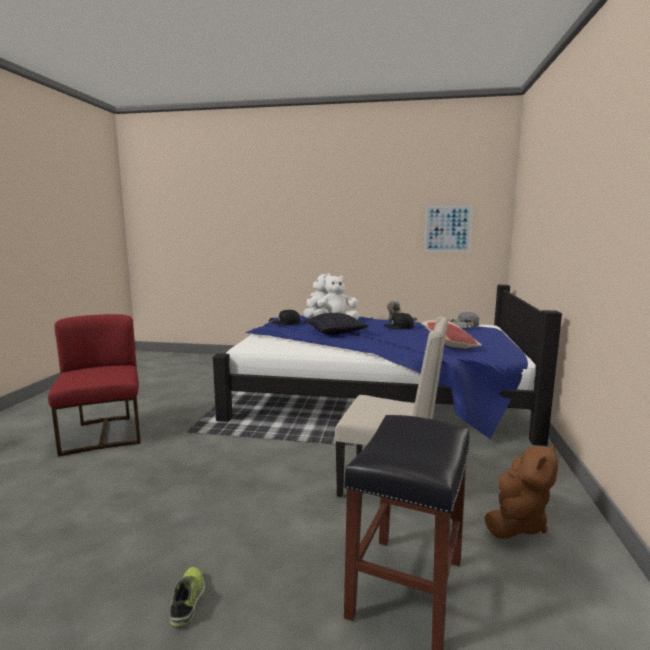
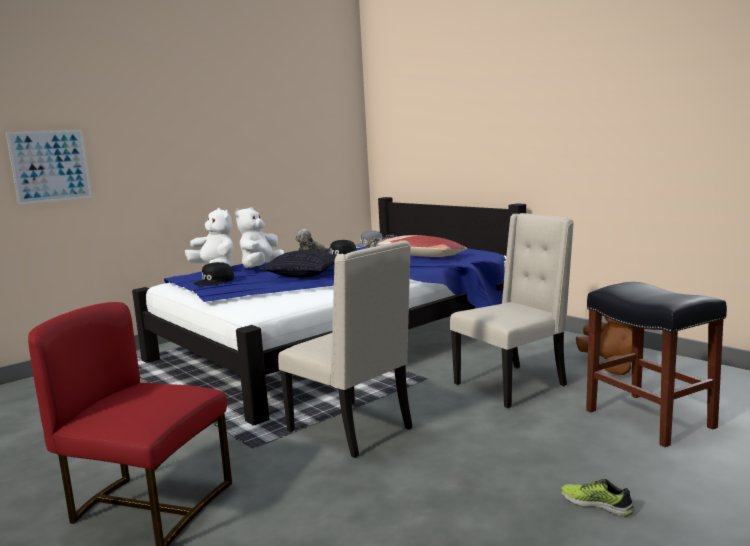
camera: 50 degrees left, 0 degrees up
(238, 451) = (353, 430): none -> beige chair
(447, 229) = (312, 141): picture -> picture (50, 166)

